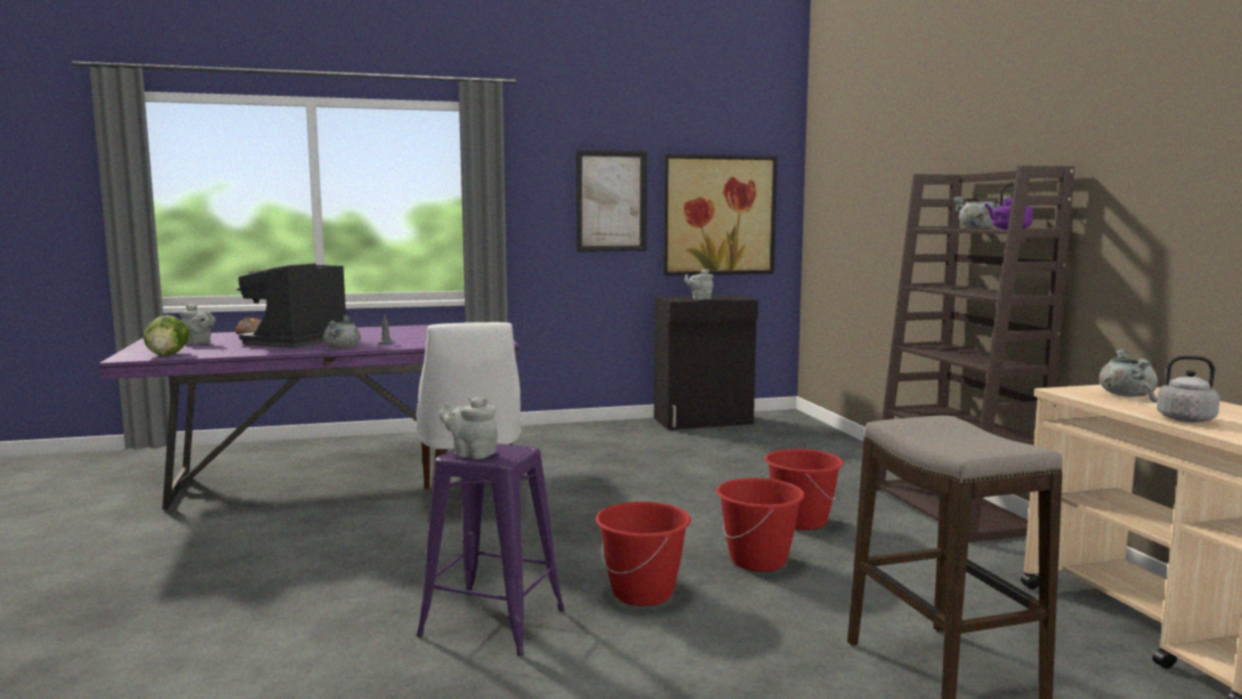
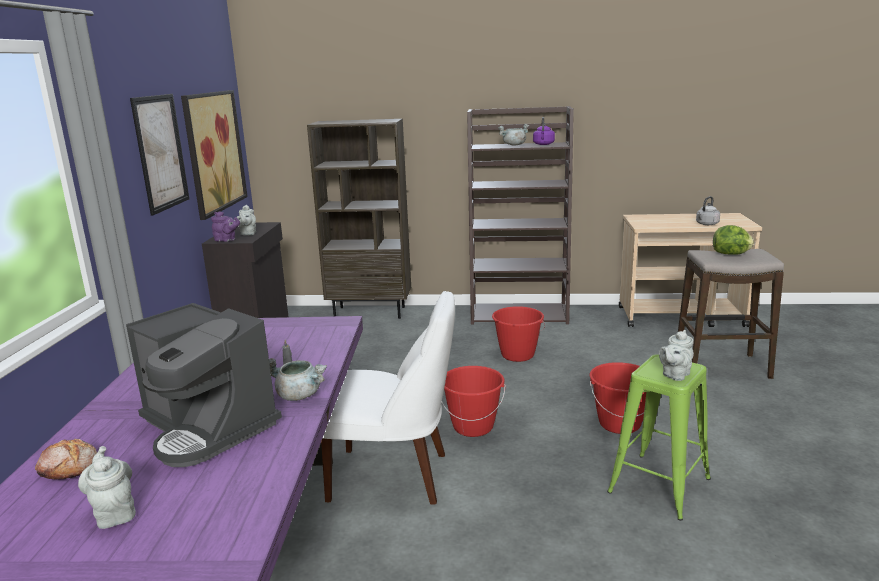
camera: 70 degrees left, 10 degrees up
(167, 355) = (232, 528): lettuce -> lettuce (731, 254)
(198, 343) = (114, 513): grey teapot -> grey teapot turned 75 degrees counterclockwise
(491, 622) = (658, 486): purple stool -> green stool
(671, 298) = (226, 240): none -> purple teapot
(758, 561) = (577, 380): red bucket -> red bucket (473, 427)
(838, 443) = (370, 312): none -> brown bookcase
(1126, 395) = (655, 221): grey cooking pot -> none

